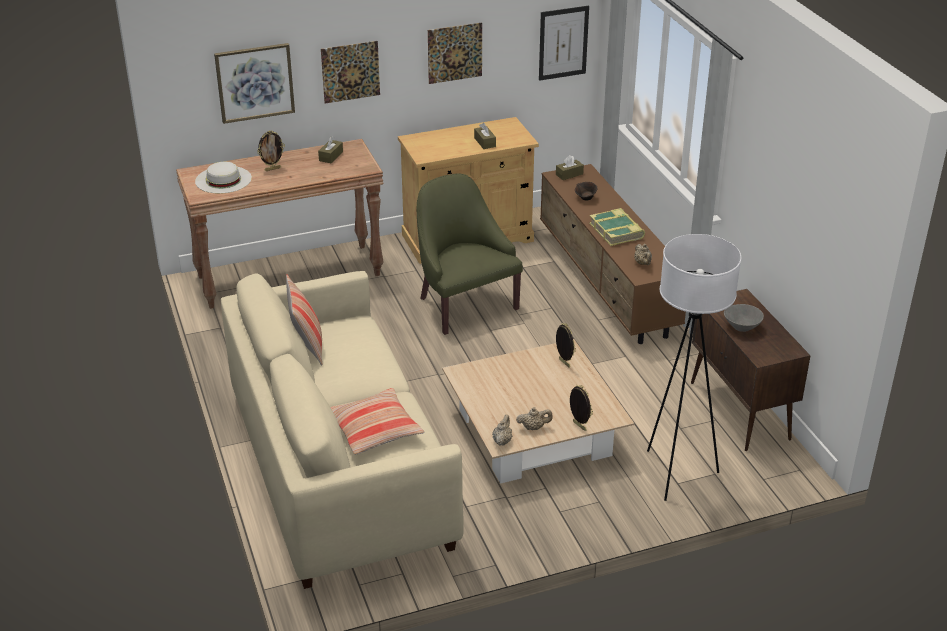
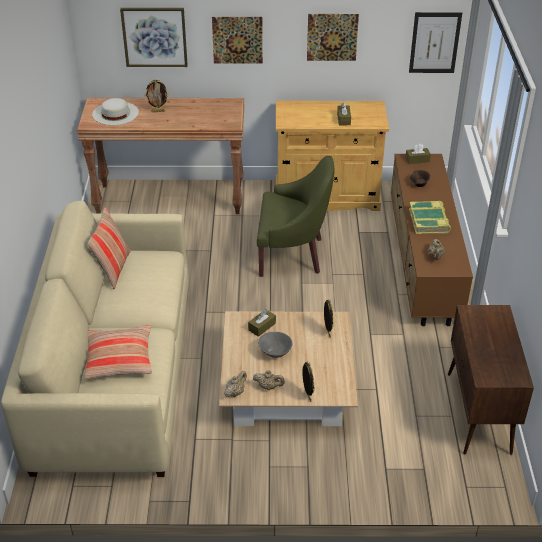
camera: 20 degrees right, 5 degrees up
(331, 156) = (209, 109): brown tissue box -> brown tissue box (262, 326)
(464, 304) = (292, 254): green armchair -> green armchair turned 105 degrees clockwise
(676, 473) = (389, 458): white floor lamp -> none
(741, 327) = (483, 342): grey bowl -> grey bowl (275, 352)

